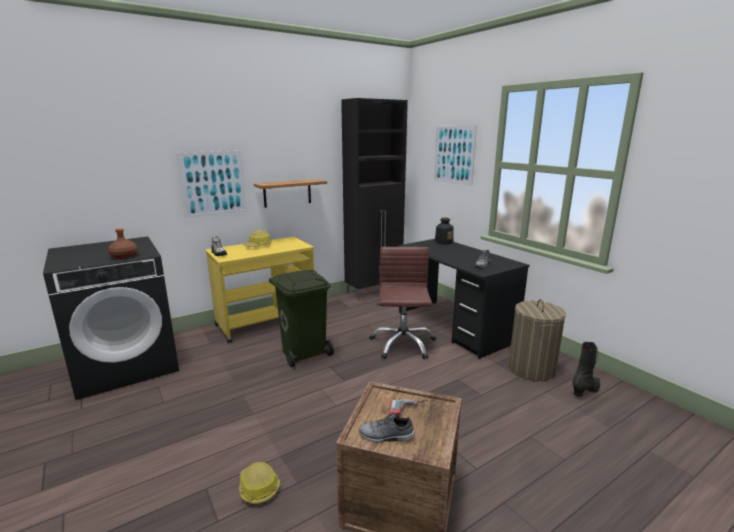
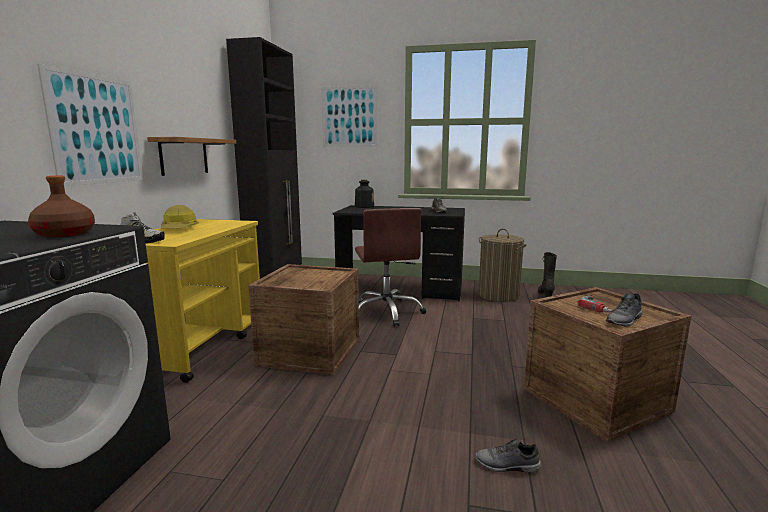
camera: 45 degrees left, 5 degrees down
(258, 488) = (507, 466): hard hat -> grey shoe
(304, 352) = (310, 352): green trash can -> crate
(402, 344) = (387, 312): brown office chair -> brown office chair turned 150 degrees counterclockwise

